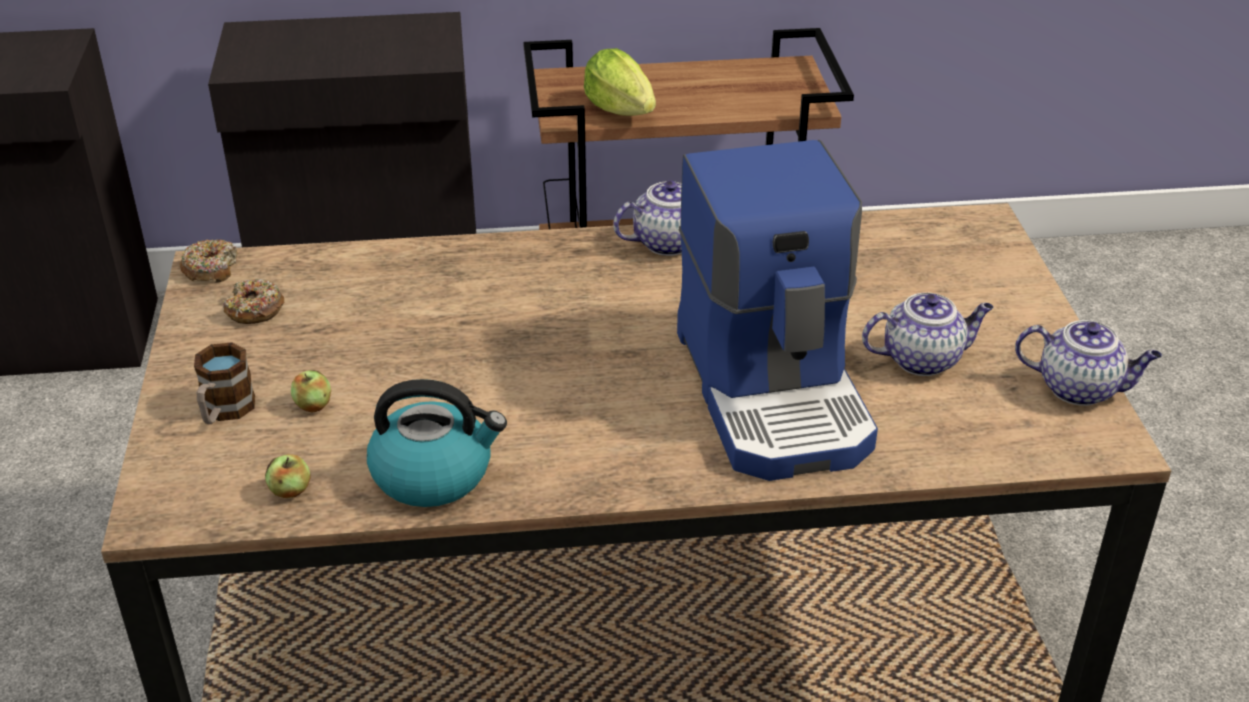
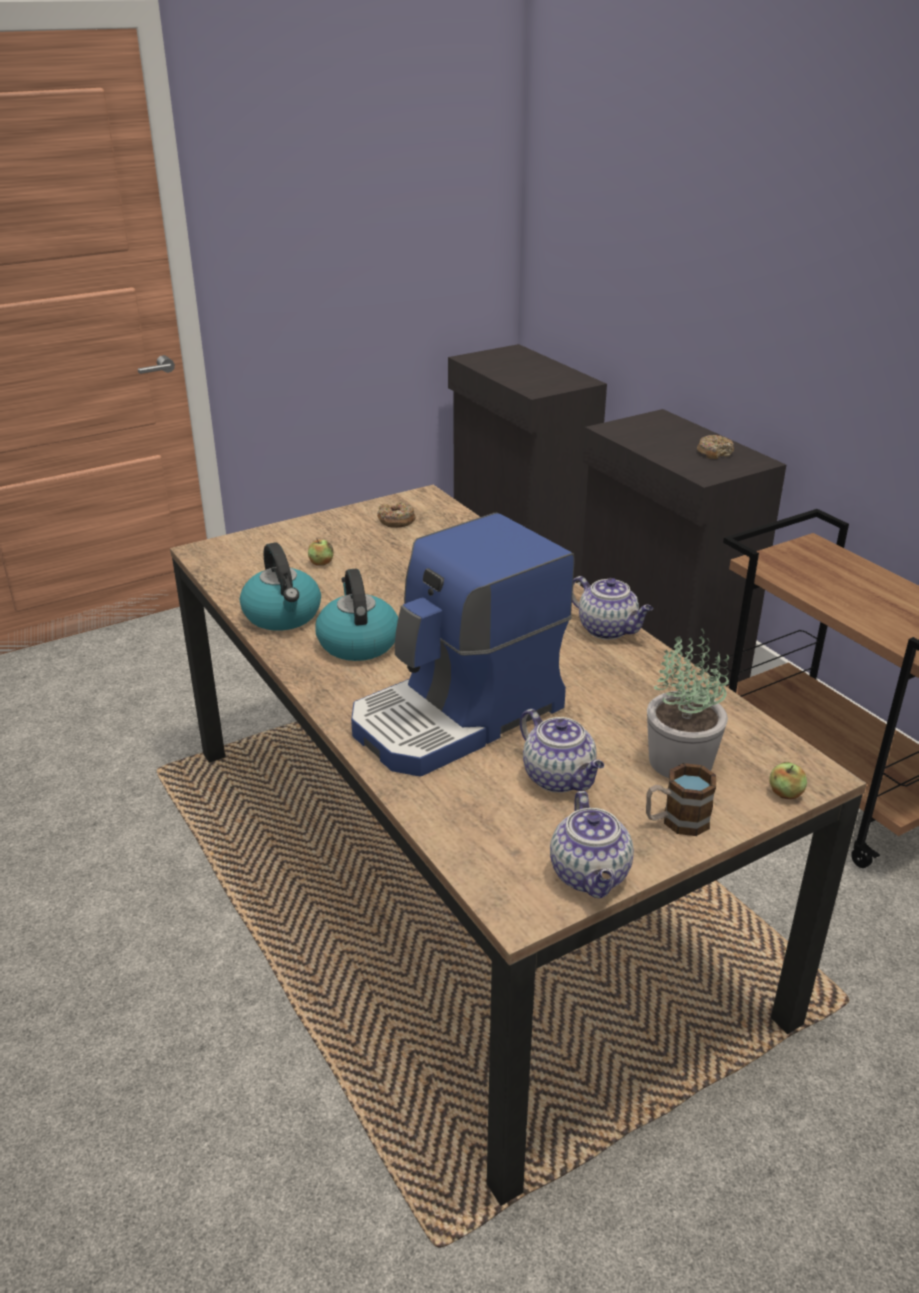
camera: 65 degrees right, 5 degrees down
(211, 269) = (424, 498): donut -> donut (714, 453)
(224, 412) = (298, 541): mug -> mug (676, 821)
(290, 491) = (242, 579): apple -> apple (785, 793)
(558, 425) = (357, 642): none -> kettle
(620, 110) = (803, 579): lettuce -> none
(928, 281) = (679, 760): none -> potted plant

